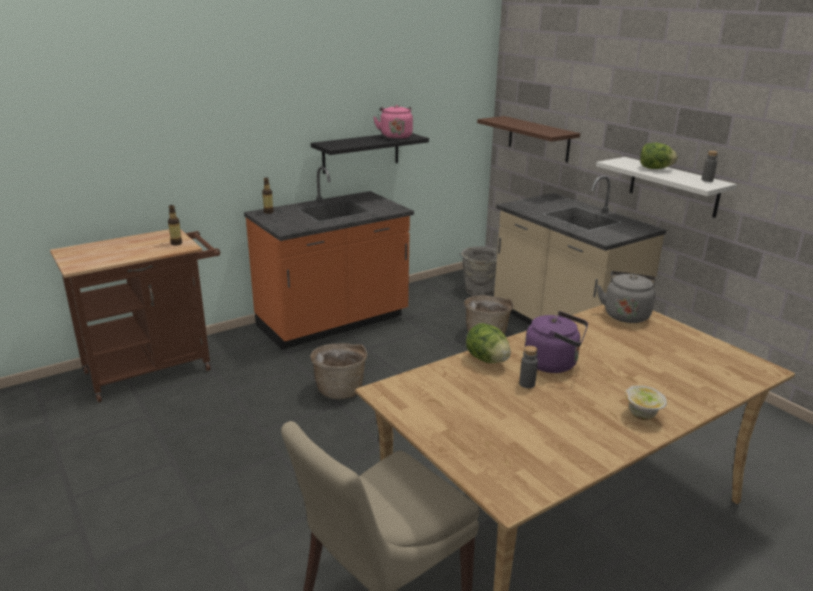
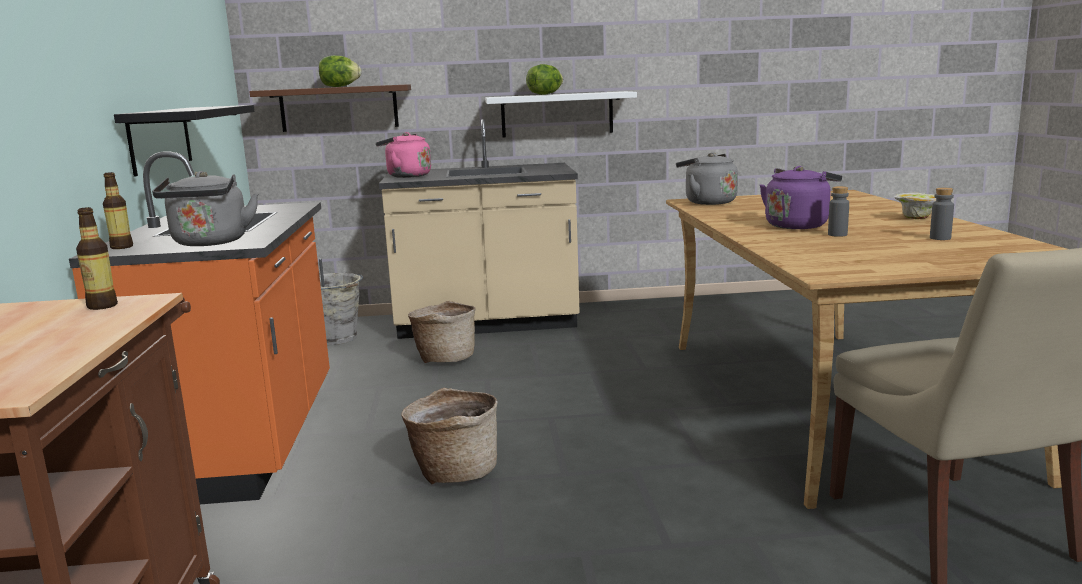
camera: 60 degrees left, 10 degrees down
(284, 224) = (210, 243): none -> grey kettle
(395, 136) = (205, 107): pink kettle -> pink kettle (406, 176)
(487, 360) = (772, 239): lettuce -> lettuce (339, 86)
(707, 180) = (605, 92): grey bottle -> grey bottle (940, 238)

